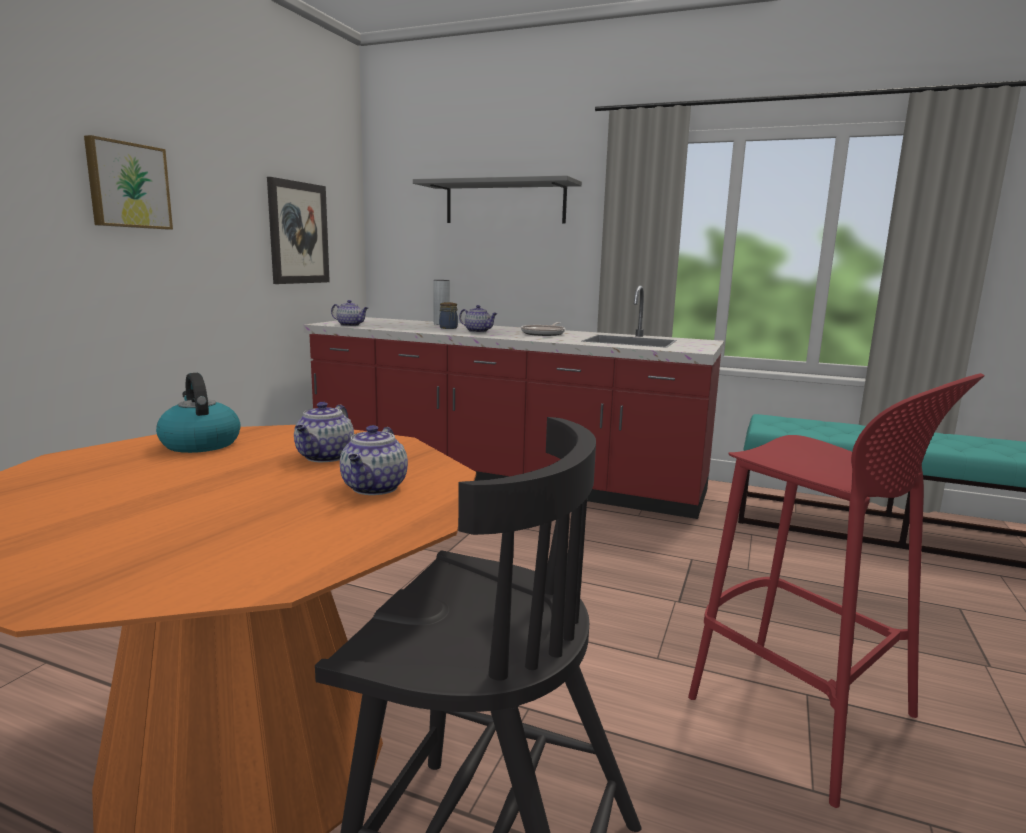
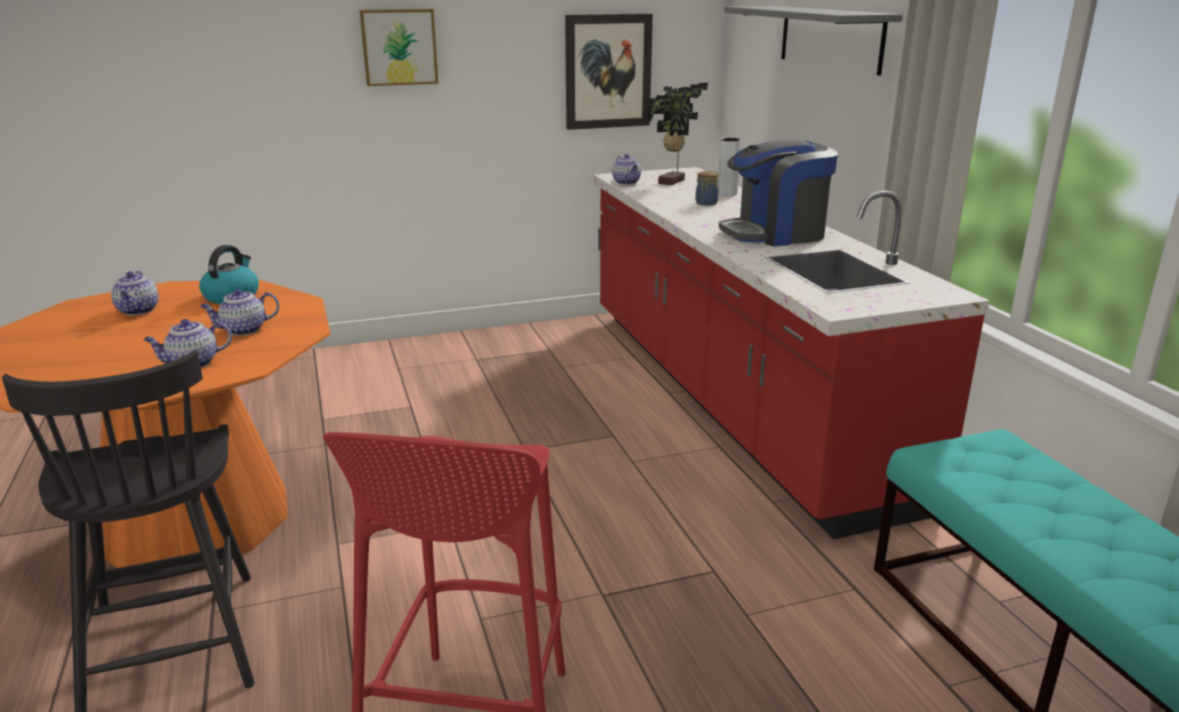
camera: 50 degrees right, 10 degrees up
(382, 323) = (673, 182): none -> potted plant
(478, 331) = (715, 215): teapot -> teapot (138, 311)
(544, 333) = (775, 234): frying pan -> coffee machine

